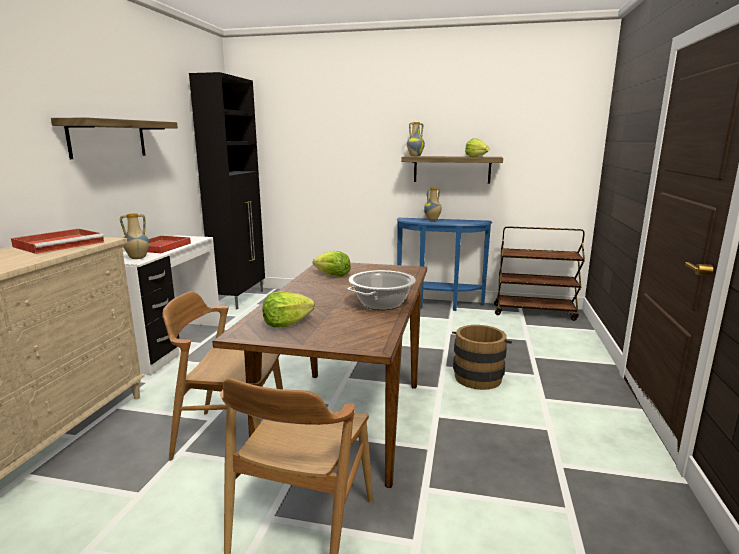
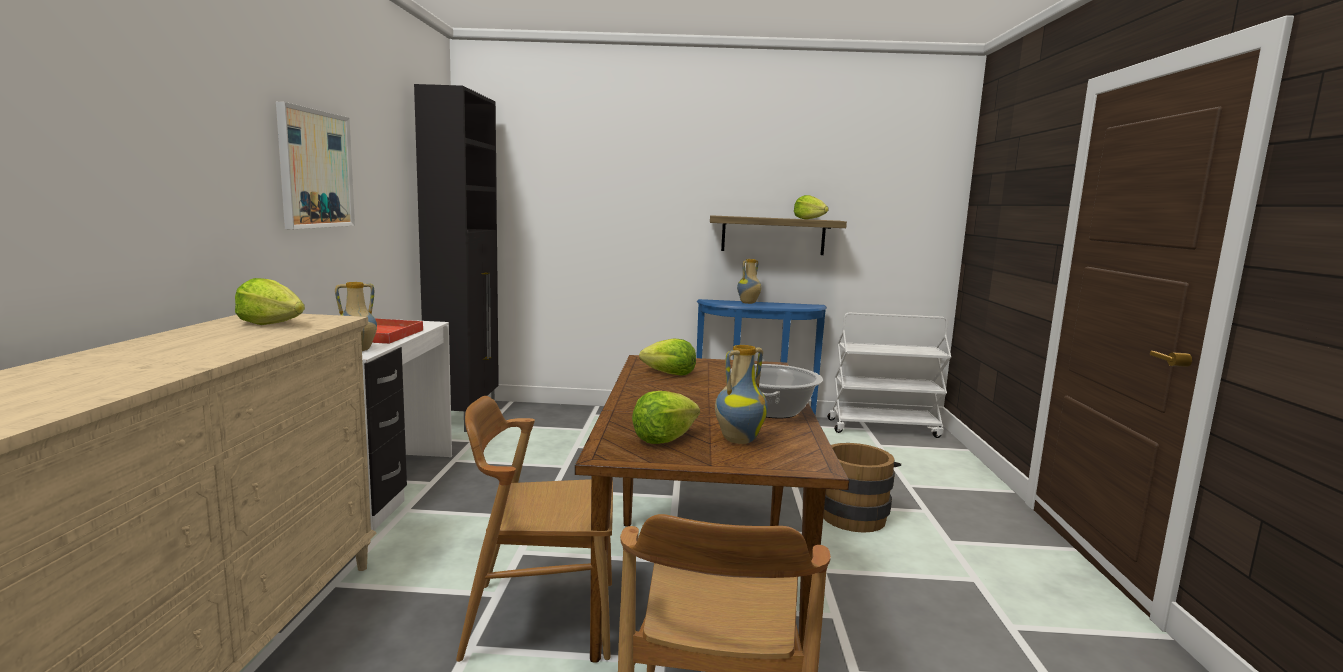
camera: 10 degrees left, 5 degrees down
(61, 244) = (271, 324): red tray -> lettuce
(108, 139) = (315, 169): shelf -> picture
(415, 156) = (726, 215): vase -> vase (738, 439)
(534, 312) = (883, 428): brown cart -> white cart

